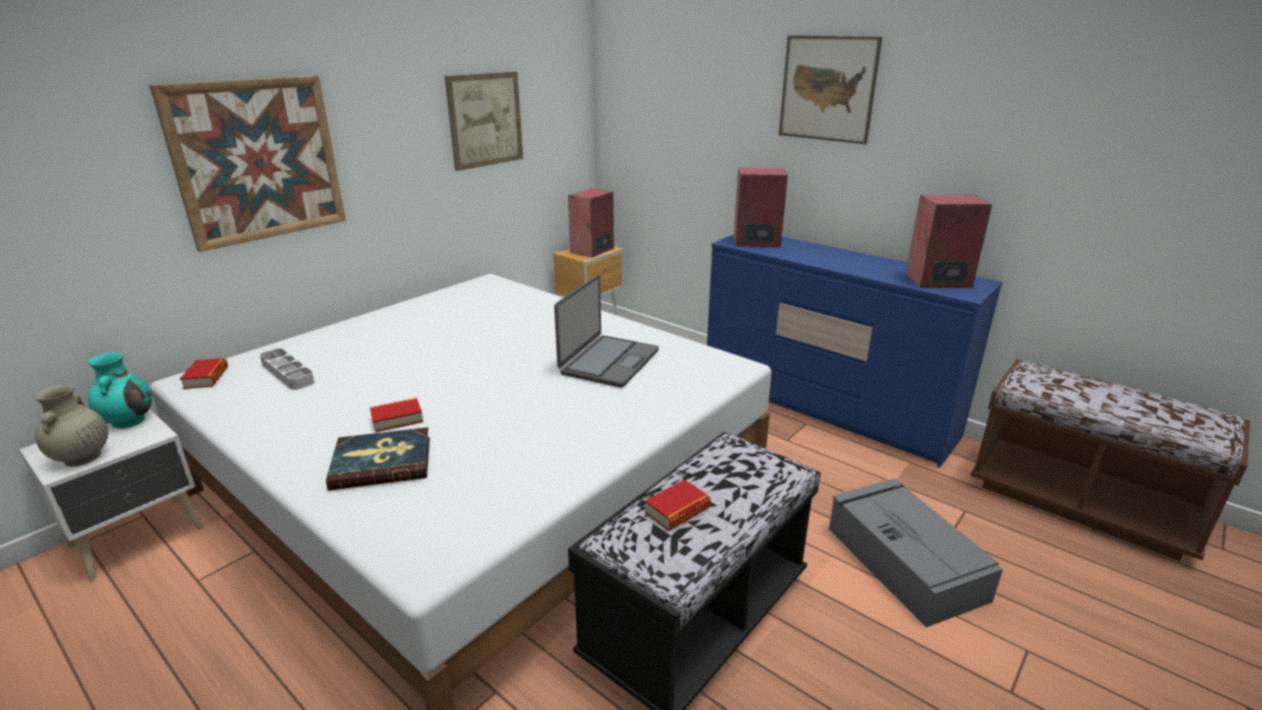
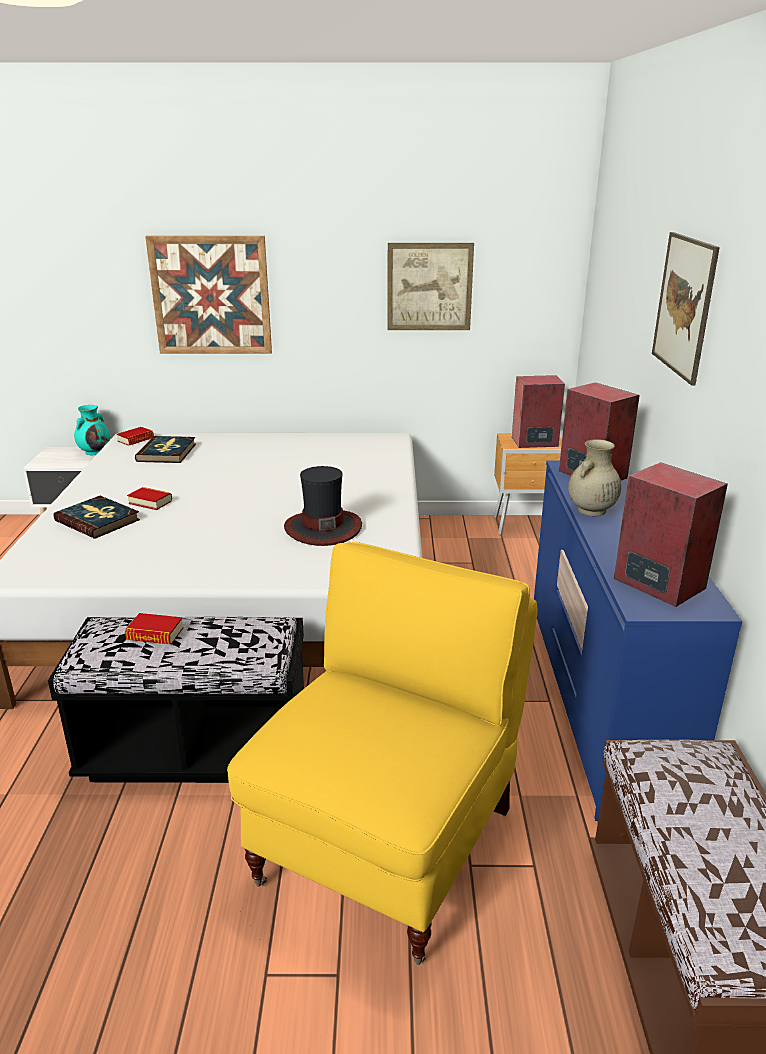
camera: 50 degrees right, 0 degrees up
(82, 458) = (52, 462): beige vase -> beige vase (591, 510)
(287, 373) = (167, 452): grey tray -> book
(608, 362) = (323, 528): laptop -> hat
(903, 561) = (389, 843): grey storage box -> yellow armchair

